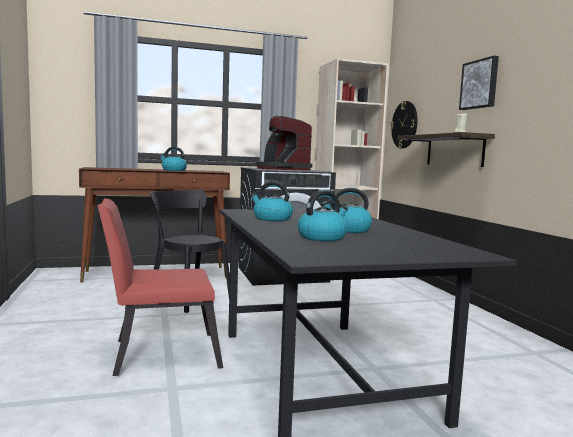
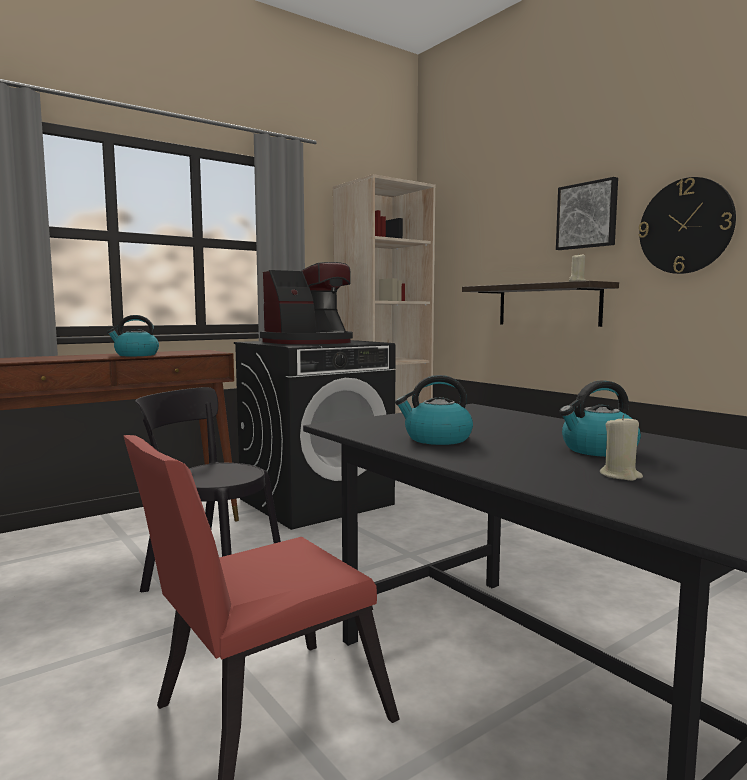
camera: 20 degrees left, 0 degrees up
(281, 169) = (309, 342): coffee machine -> coffee machine turned 75 degrees counterclockwise
(322, 237) = (620, 476): kettle -> beige candle
(404, 124) = (453, 270): wall clock -> wall clock (685, 226)

